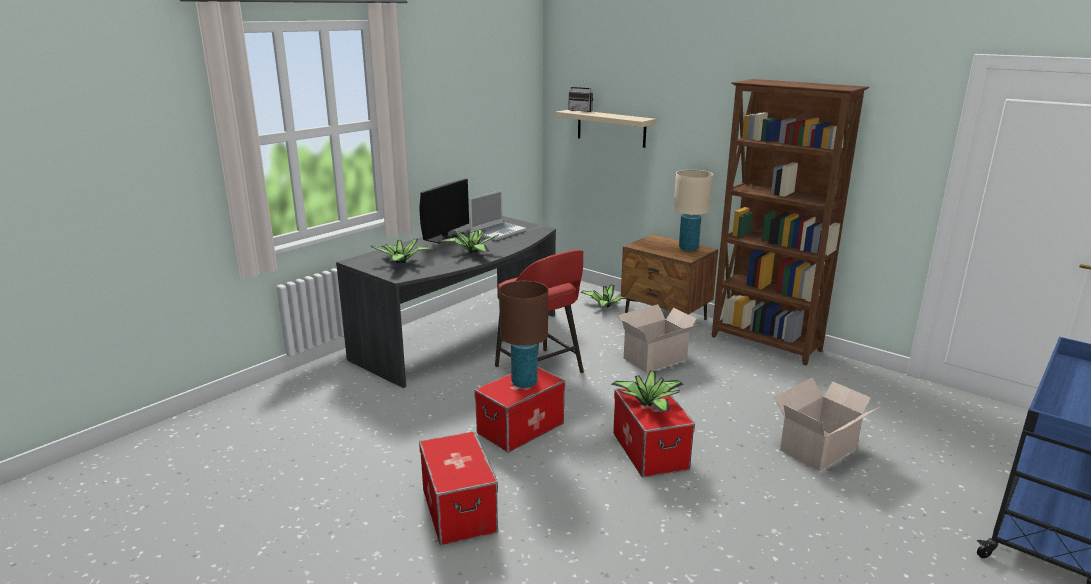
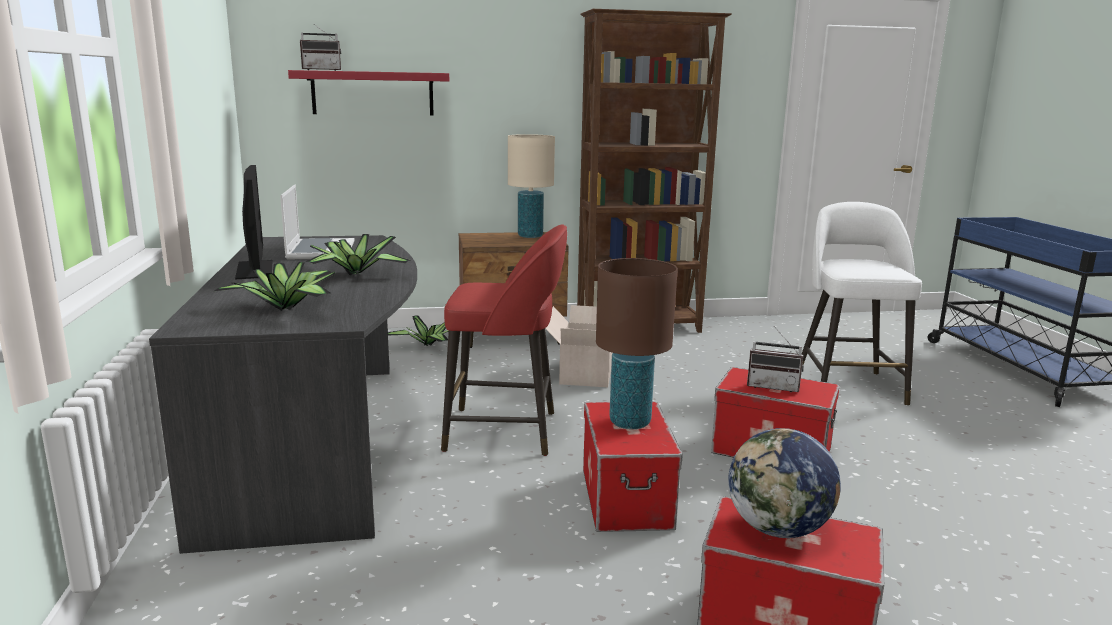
camera: 50 degrees left, 5 degrees down
(457, 454) = (778, 529): none -> globe
(611, 128) = (373, 93): beige shelf -> red shelf
(649, 404) = (773, 386): potted plant -> radio
(820, 448) = (848, 385): cardboard box -> white stool

